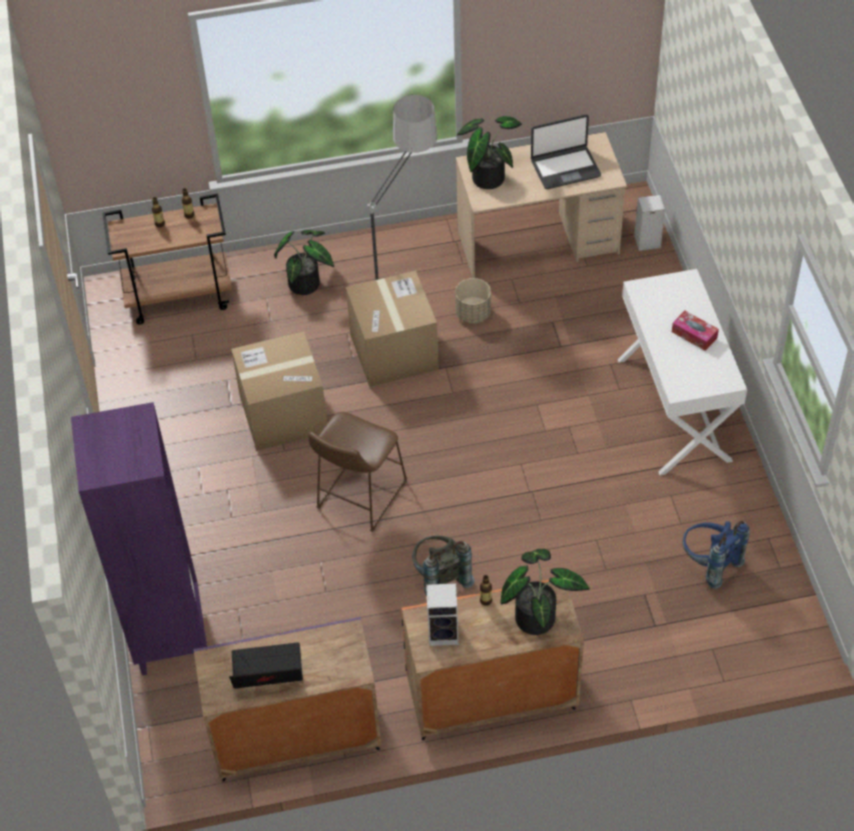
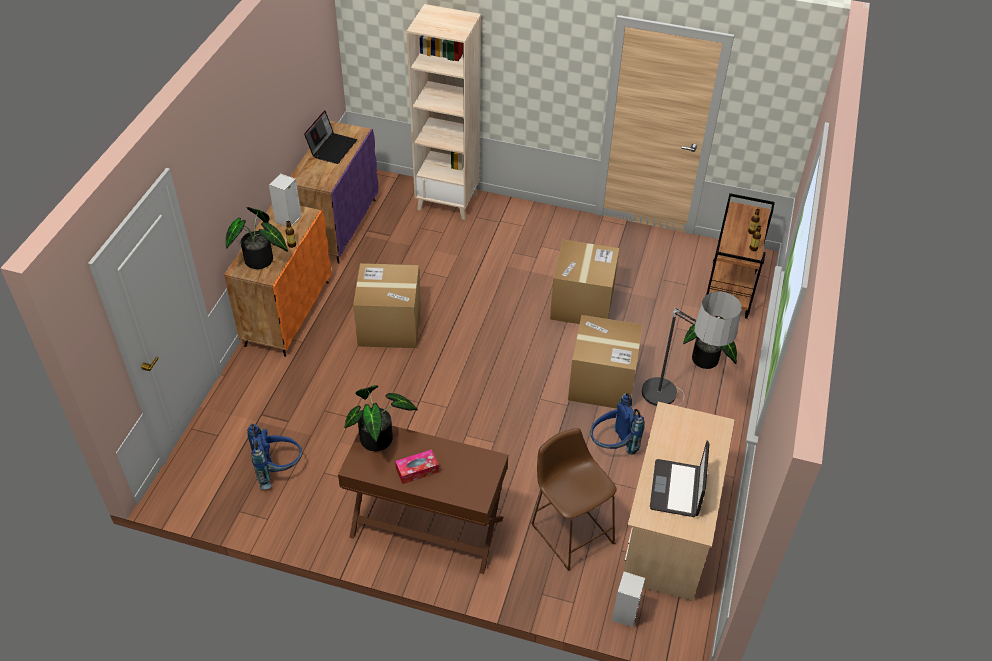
camera: 115 degrees right, 5 degrees down
(169, 635) = (448, 201): purple bookcase -> beige bookcase
(358, 498) = (483, 313): brown stool -> brown stool (570, 530)
(440, 578) = (389, 326): grey backpack -> cardboard box
(473, 313) = (613, 446): beige planter -> blue backpack
(487, 175) = (697, 429): potted plant -> potted plant (380, 440)
(675, 409) = (426, 527): white desk -> brown desk

